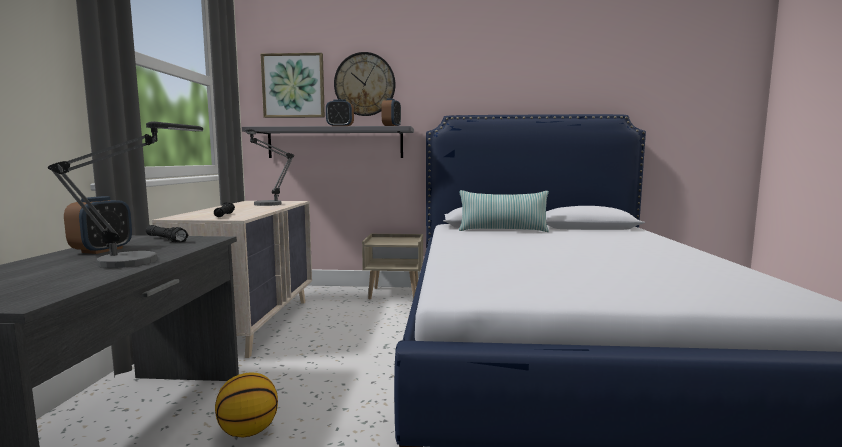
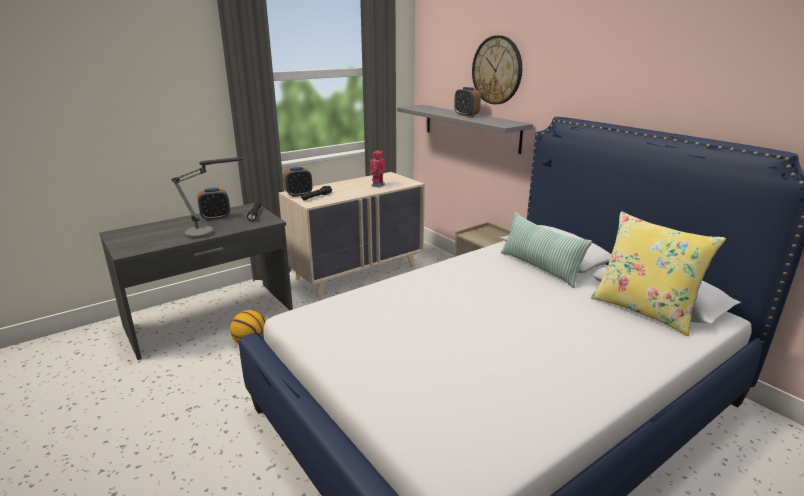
camera: 50 degrees right, 15 degrees up
(266, 205) = (377, 185): table lamp -> toy robot
(293, 86) = (446, 67): picture -> none
(391, 127) = (503, 122): alarm clock -> alarm clock (299, 194)
(601, 231) = (644, 310): none -> yellow pillow

